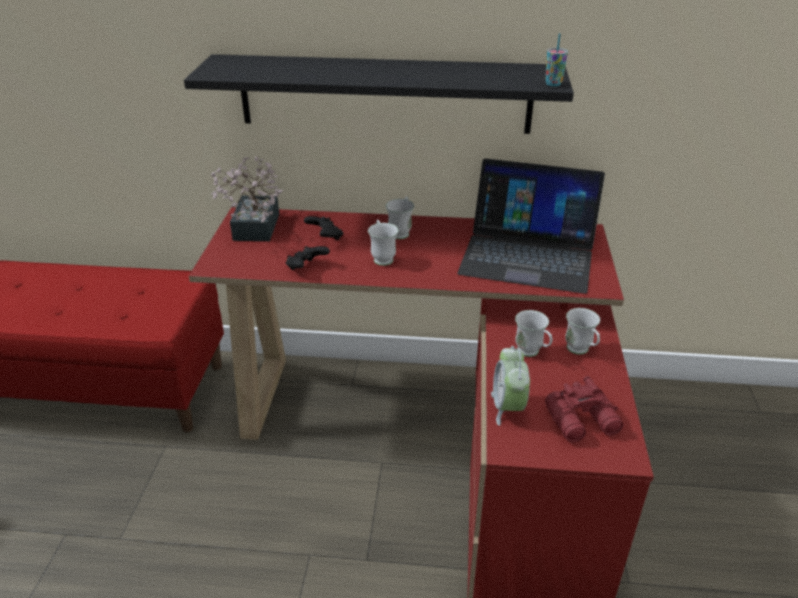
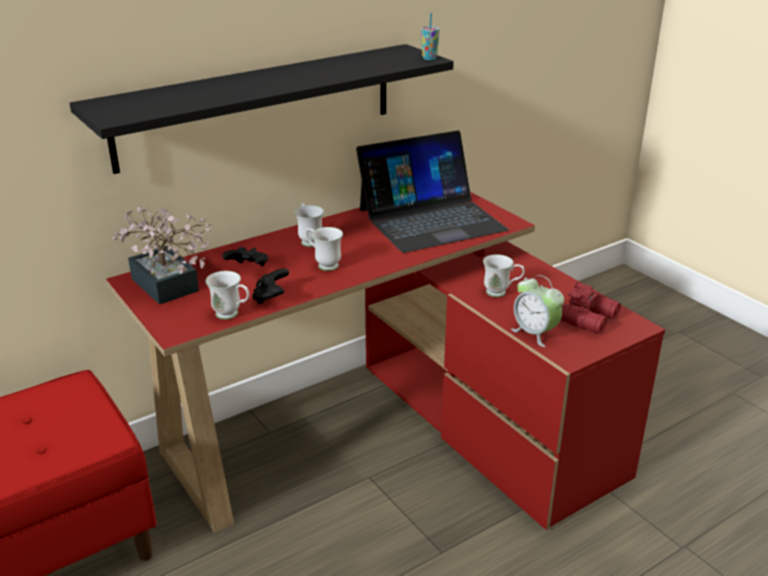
camera: 40 degrees left, 5 degrees down
(581, 351) = (529, 277): white mug -> white mug (232, 315)

